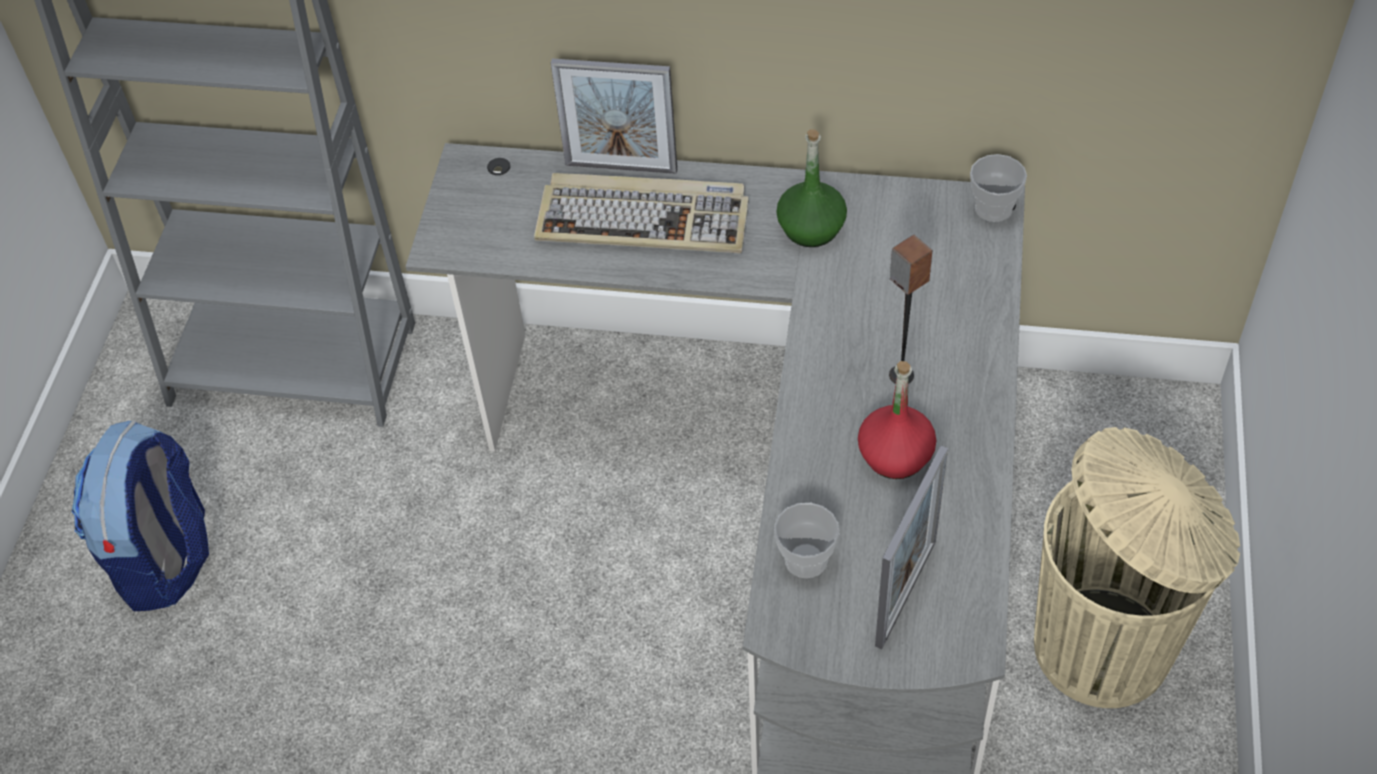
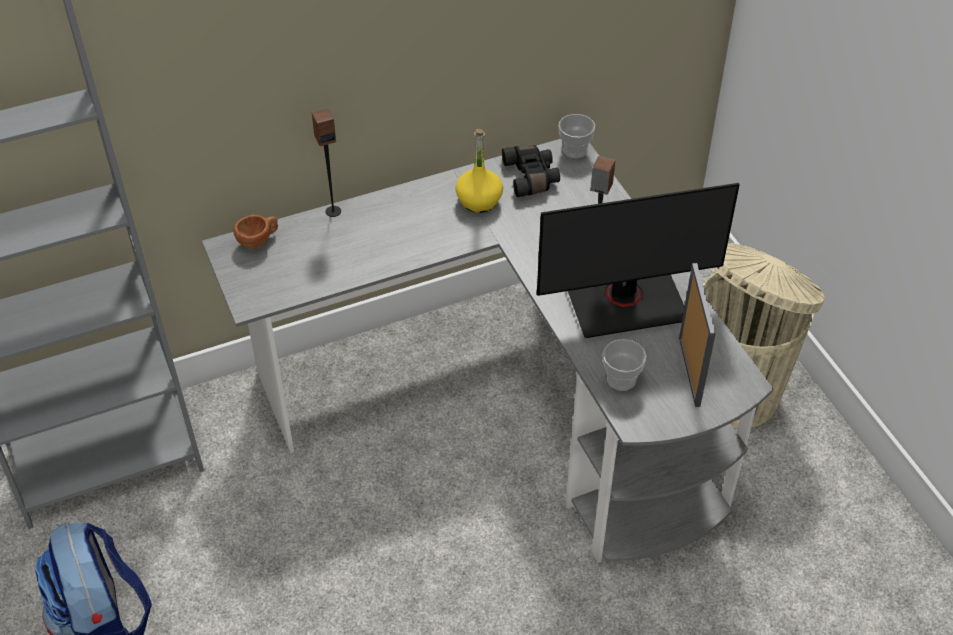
camera: 35 degrees left, 5 degrees down
(506, 170) = (259, 240): none -> brown cup
(621, 167) = (333, 211): picture frame -> speaker
(645, 219) = (372, 234): keyboard -> none
(811, 228) = (479, 201): green bottle -> yellow bottle
(895, 455) = (626, 302): red bottle -> monitor
(906, 224) = (532, 177): none -> black binoculars

